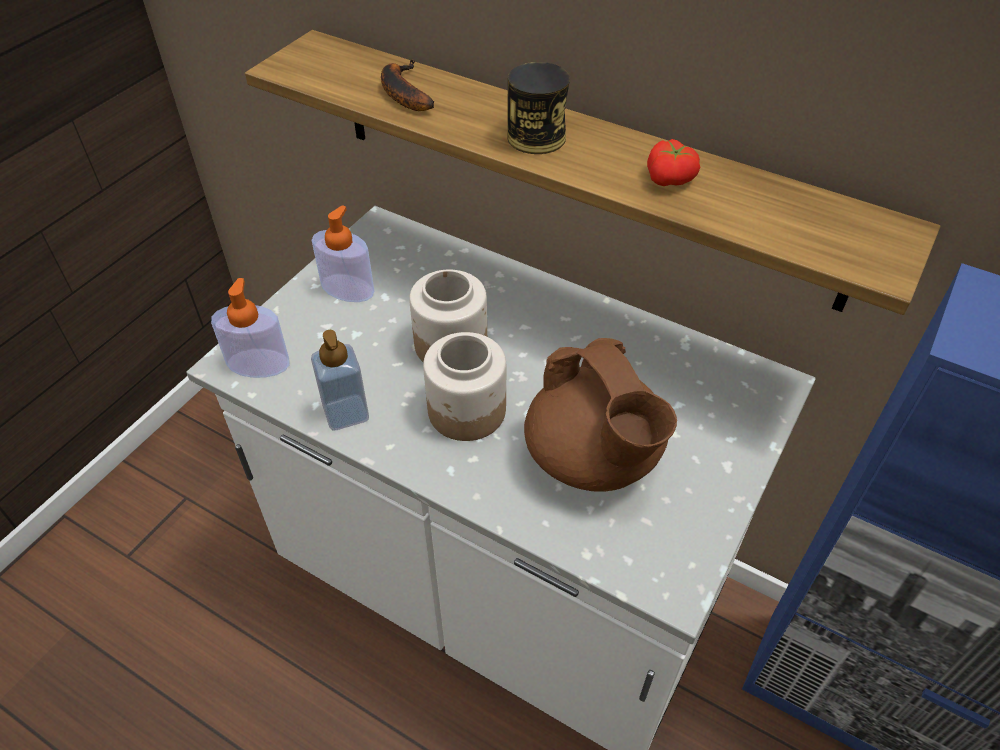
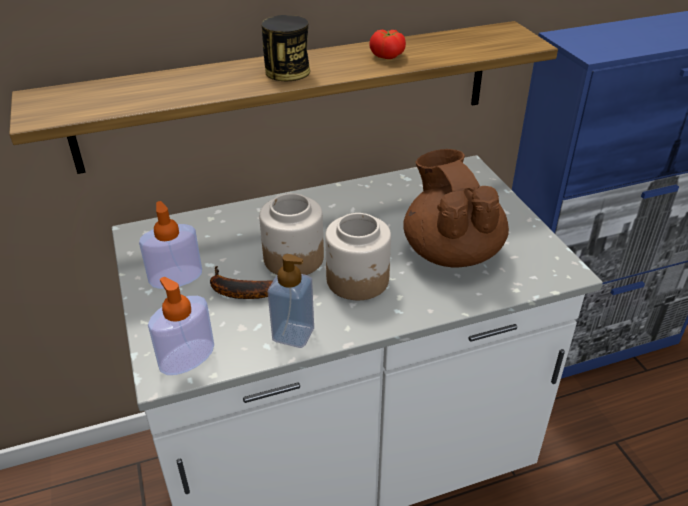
camera: 50 degrees left, 10 degrees down
(402, 93) = (160, 90): banana -> banana (238, 291)
(594, 458) = (451, 251): brown teapot -> brown teapot turned 120 degrees counterclockwise

